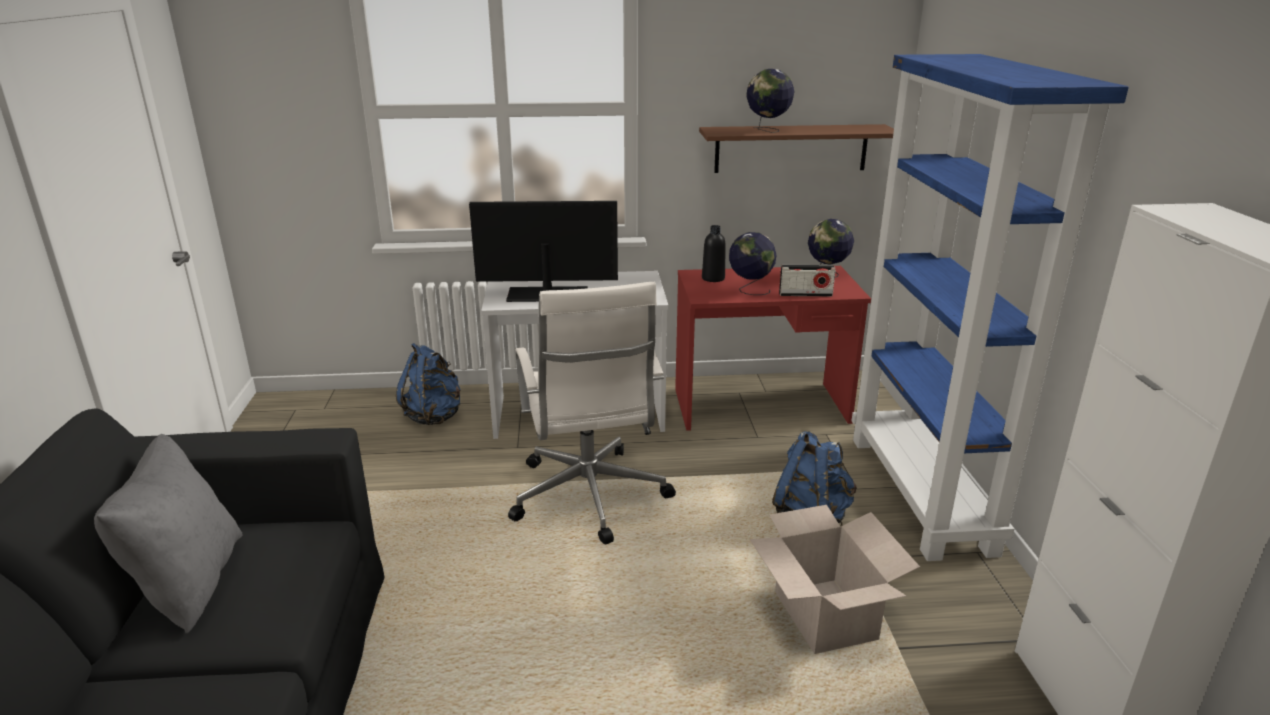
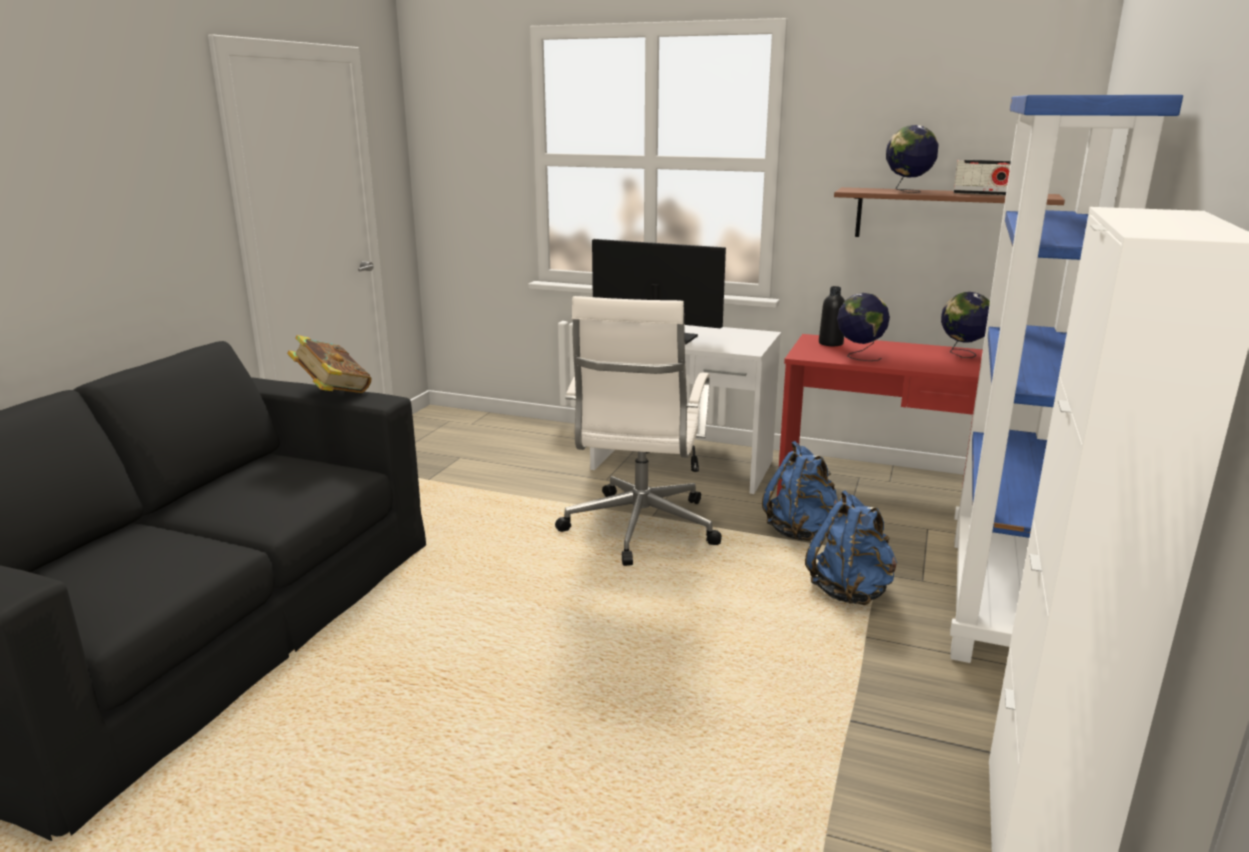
camera: 25 degrees right, 5 degrees down
(188, 583) = (241, 482): grey pillow -> none
(256, 441) = (333, 393): none -> book
(434, 416) = (553, 445): blue backpack -> blue backpack (801, 532)
(805, 294) = (916, 366): radio -> radio (983, 194)
(826, 616) = (794, 674): cardboard box -> none

